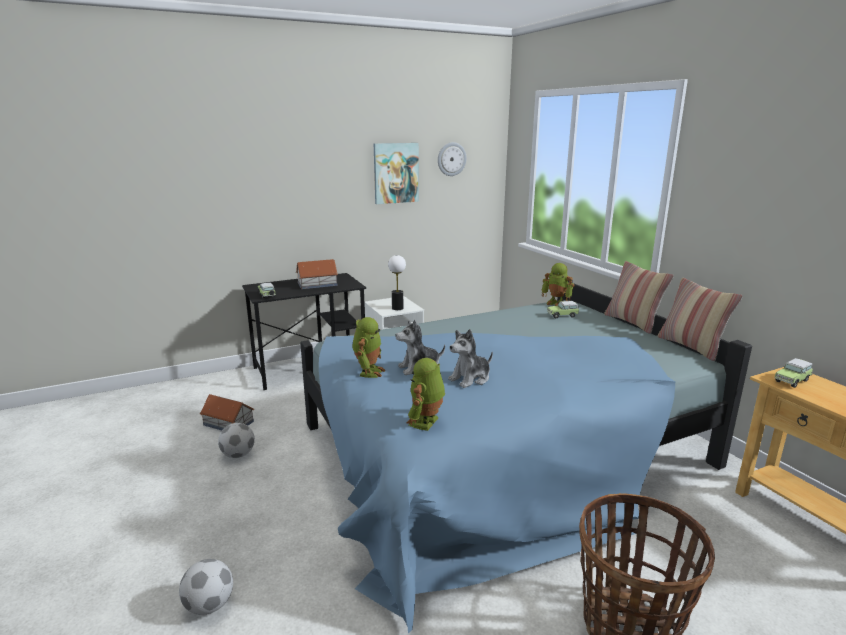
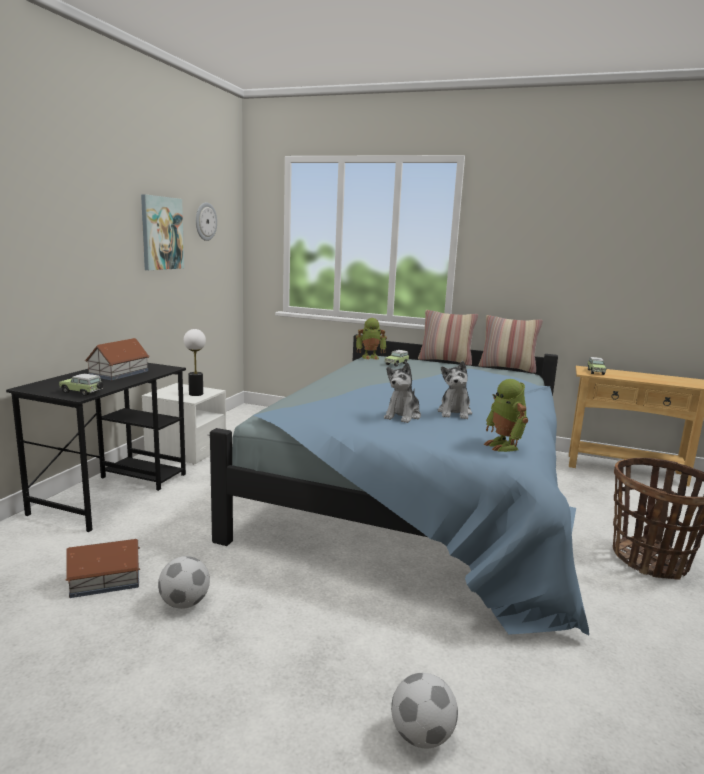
camera: 45 degrees left, 5 degrees down
(368, 372) = (373, 429): toy robot -> none

